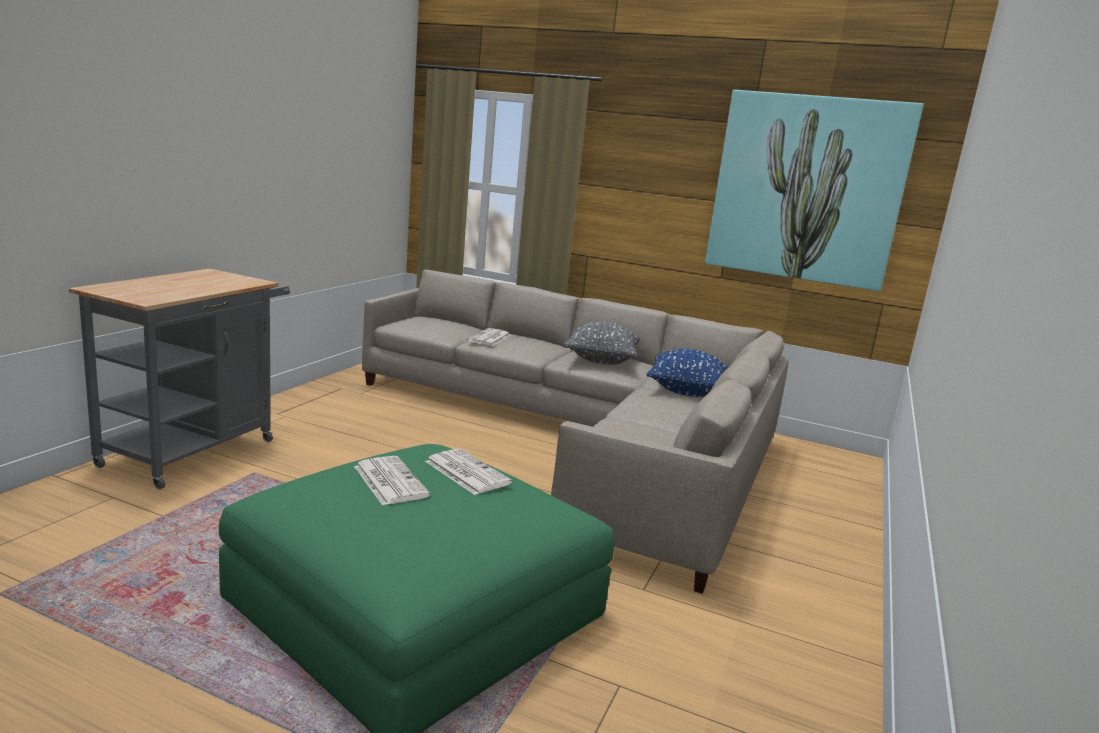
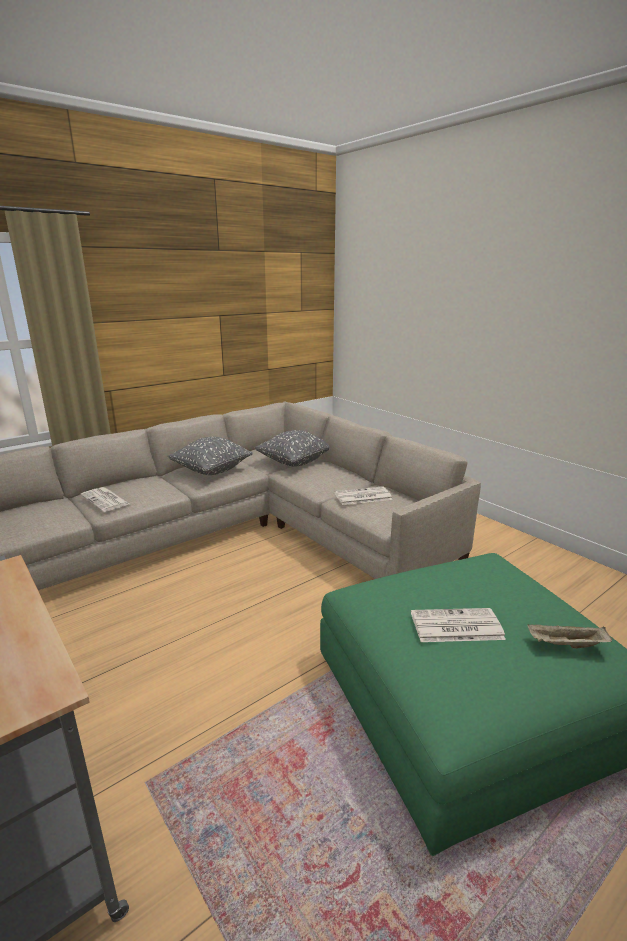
camera: 60 degrees left, 5 degrees up
(394, 539) = (566, 645): none -> beige tray
(466, 472) = (439, 583): newspaper -> newspaper (362, 496)
(686, 391) = (294, 462): blue pillow -> grey pillow
(807, 189) = (264, 296): picture -> none

